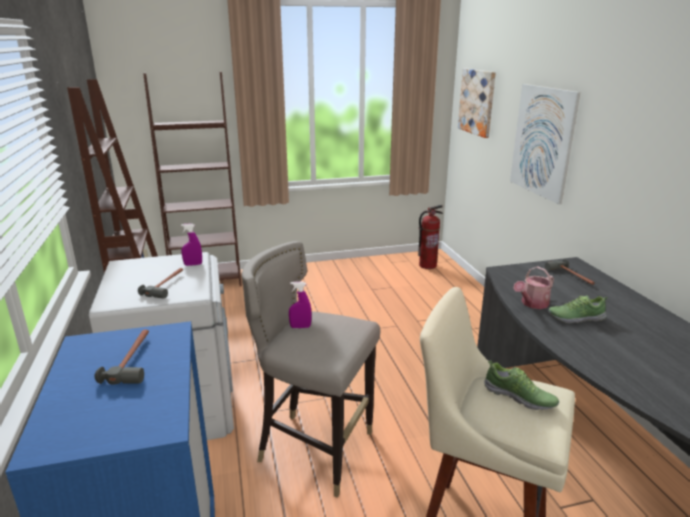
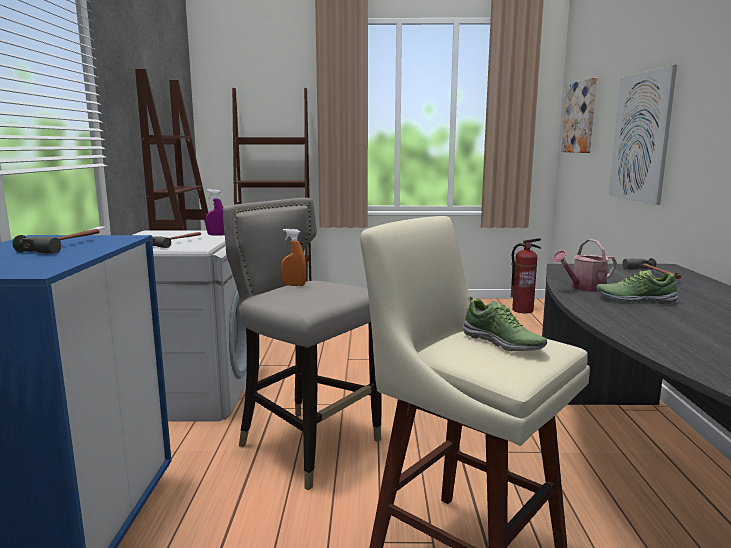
camera: 15 degrees right, 10 degrees down
(300, 327) = (294, 285): purple spray bottle -> orange spray bottle

